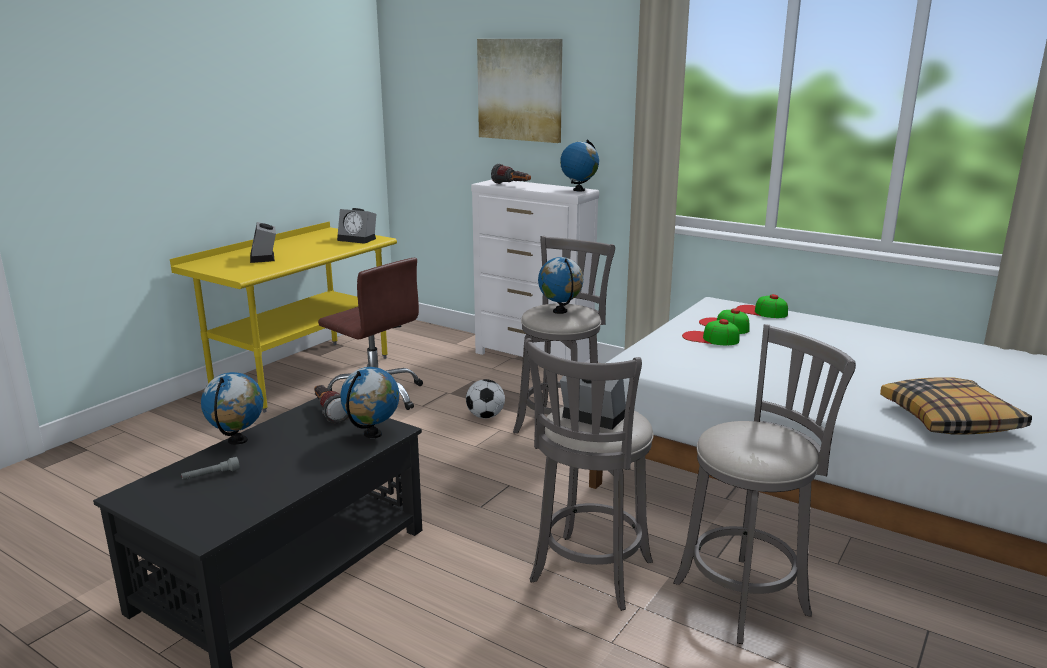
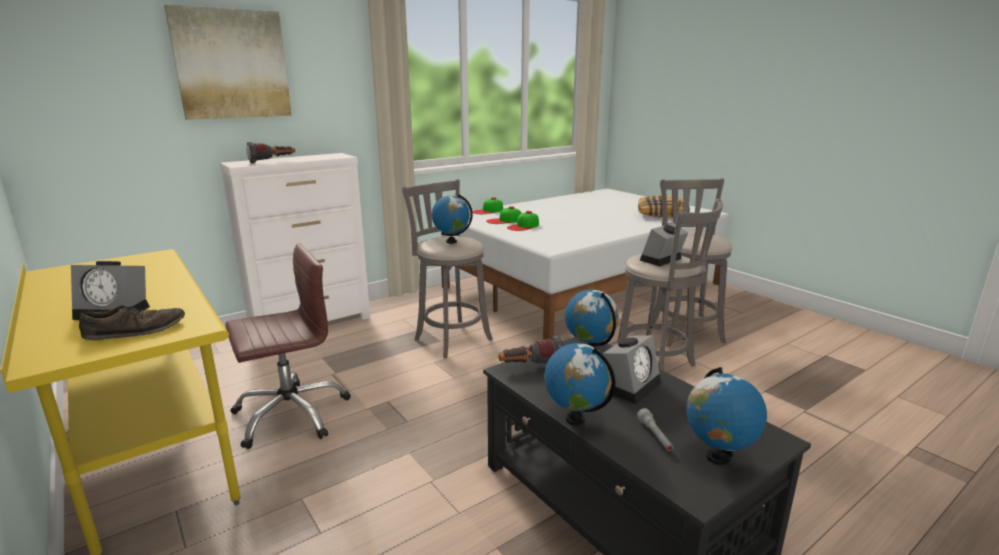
camera: 70 degrees left, 0 degrees up
(235, 268) = (136, 330): none -> brown shoe
(358, 239) = (138, 262): alarm clock -> alarm clock (631, 385)
(485, 416) = (403, 364): football -> none
(578, 190) = (334, 154): globe -> globe (717, 457)

